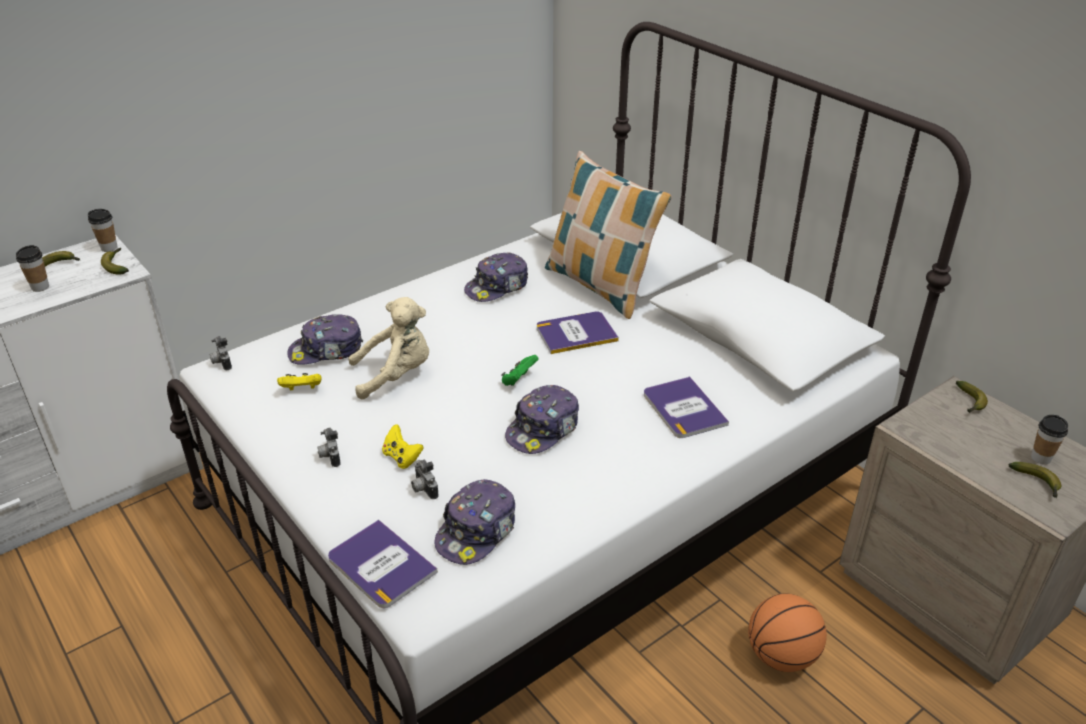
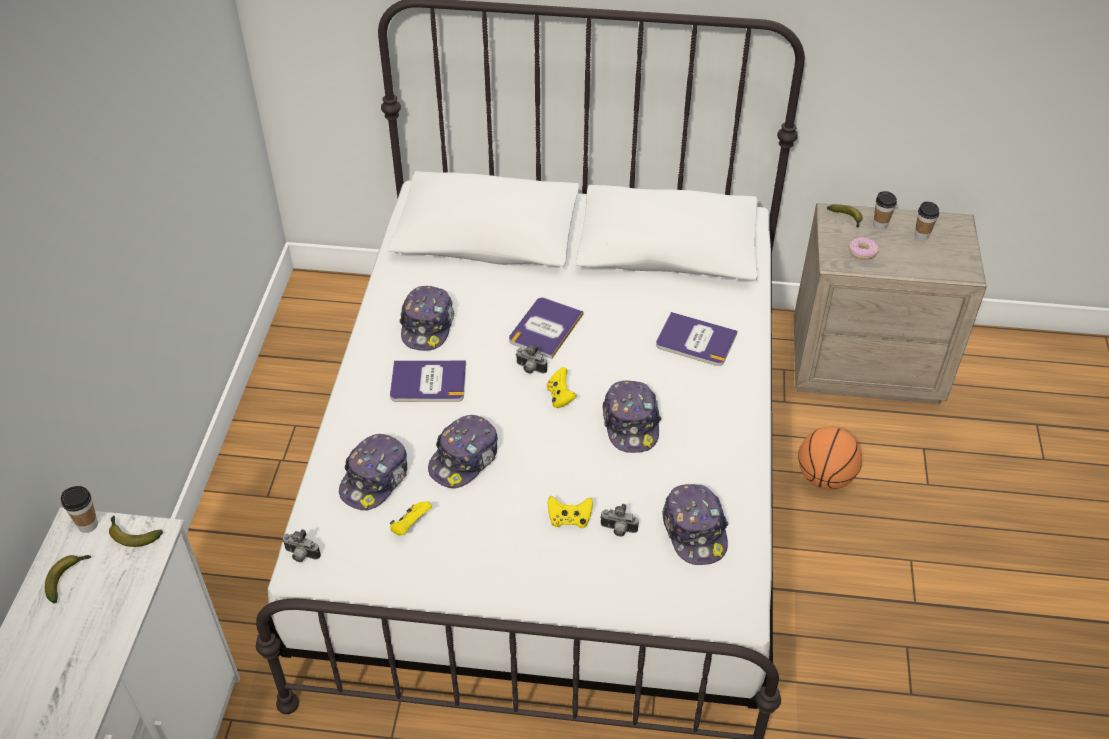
camera: 45 degrees left, 10 degrees up
(40, 287) = (93, 610): cup -> cup (880, 225)
(329, 456) = (517, 559): camera -> camera (530, 369)
(381, 565) = (673, 603): book -> book (428, 382)
(396, 375) = (464, 459): beige plush toy -> cap
(519, 380) = (560, 397): green game controller -> yellow game controller
(600, 286) = (506, 273): pillow -> none
(948, 435) = (862, 252): none -> donut
(1037, 483) = (938, 255): banana -> none

